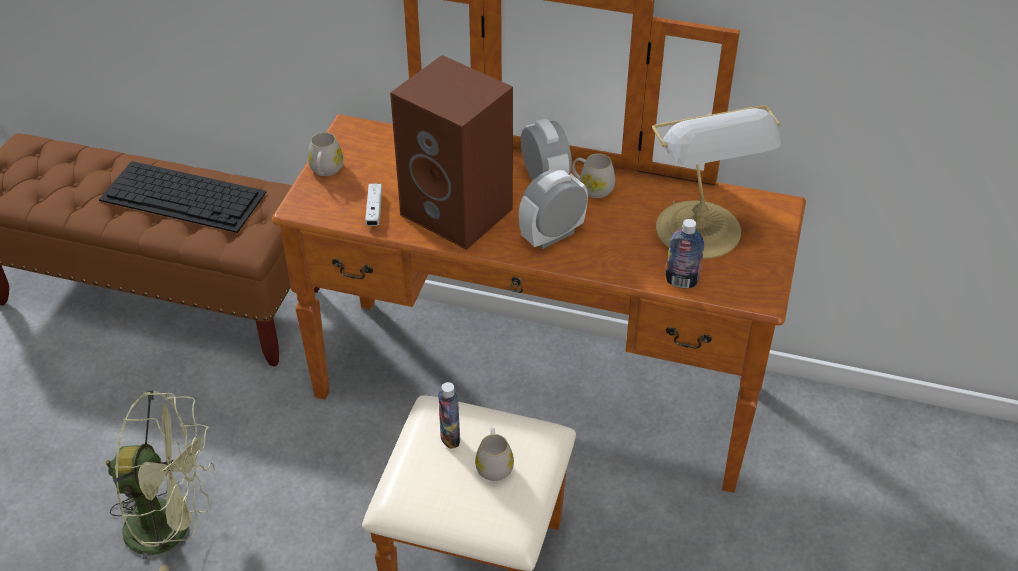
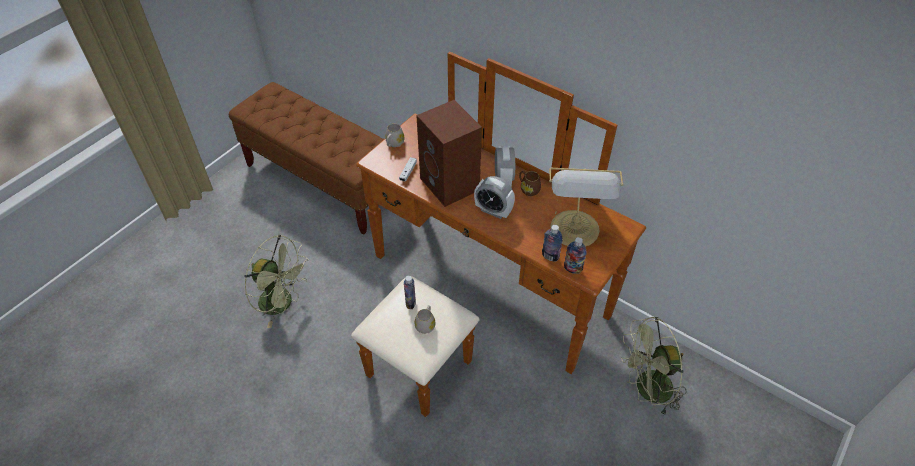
camera: 20 degrees right, 5 degrees up
(184, 196) = (336, 136): keyboard -> none
(552, 235) = (493, 211): alarm clock -> alarm clock turned 135 degrees counterclockwise
(592, 188) = (528, 189): white mug -> brown mug
(727, 291) = (572, 269): none -> bottle
(862, 480) = (646, 390): none -> green fan

